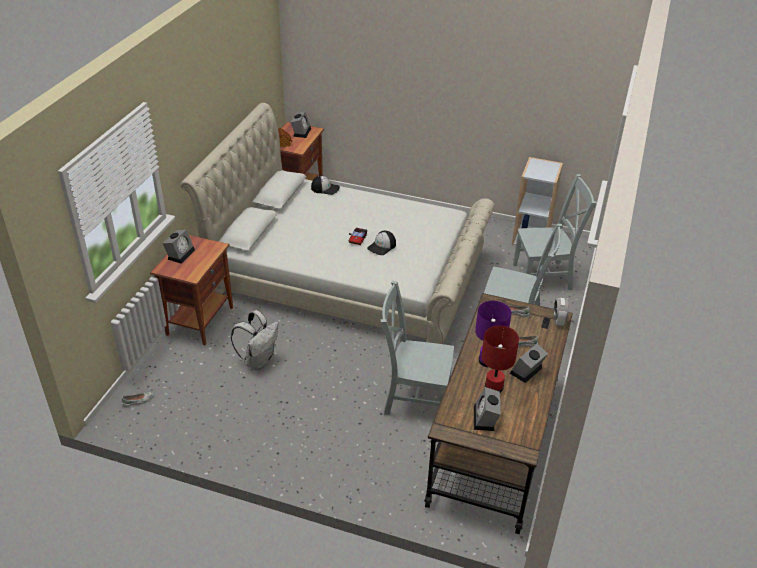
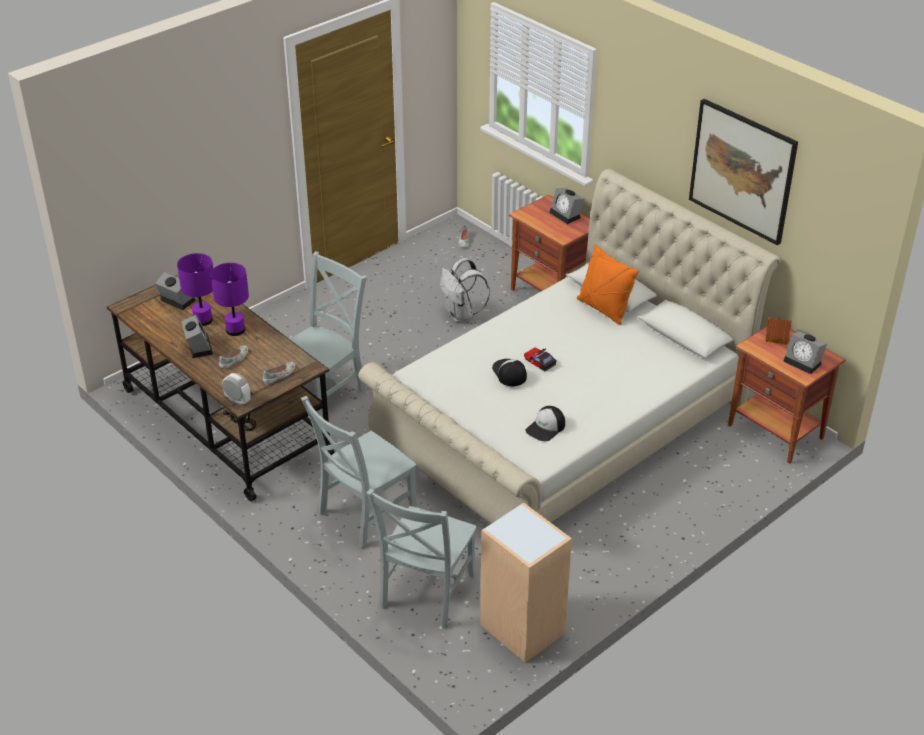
camera: 120 degrees right, 0 degrees up
(233, 75) = (742, 171): none -> picture
(273, 230) = (603, 309): none -> orange pillow
(325, 188) = (674, 373): cap -> cap (546, 428)
(493, 387) = (203, 320): red table lamp -> purple table lamp

